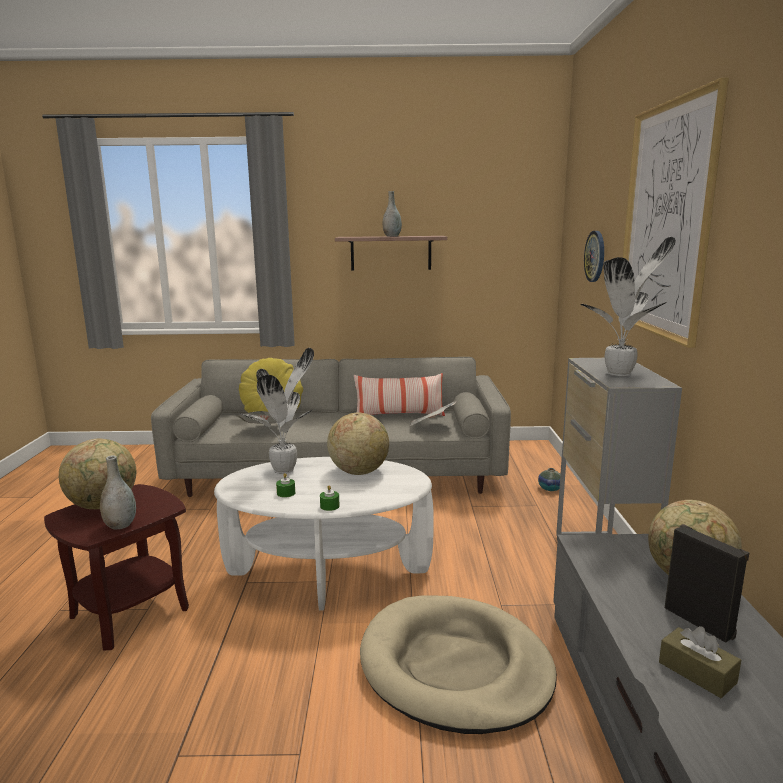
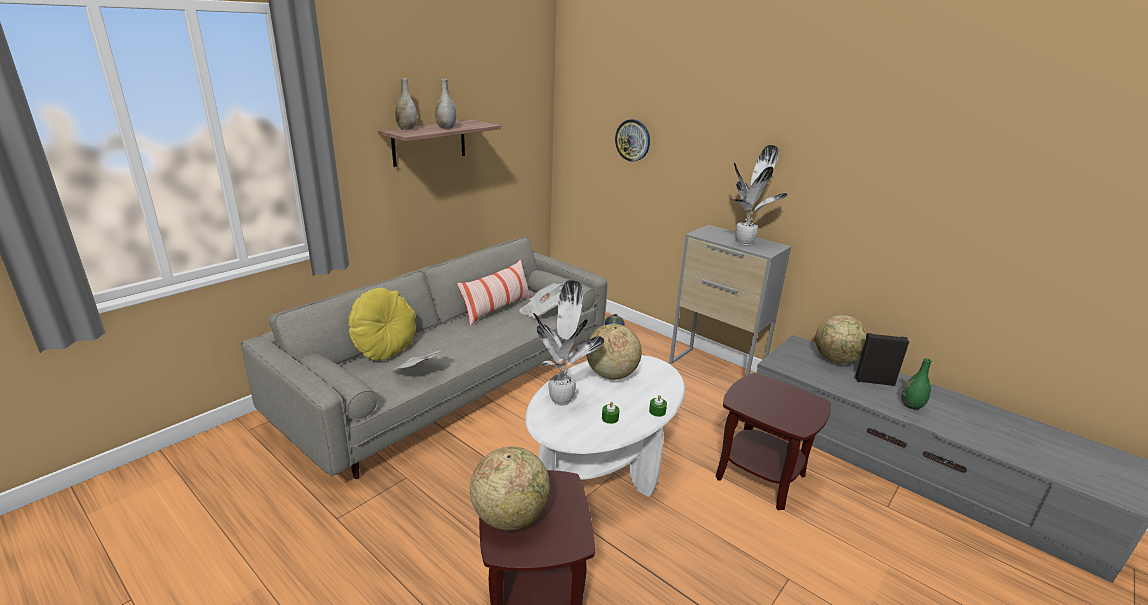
camera: 50 degrees left, 10 degrees up
(120, 525) = (573, 520): grey vase -> grey vase (407, 128)
(455, 667) = (760, 476): beige dog bed -> brown side table
(665, 220) = (752, 129): picture -> none
(697, 672) = (911, 406): brown tissue box -> green vase

